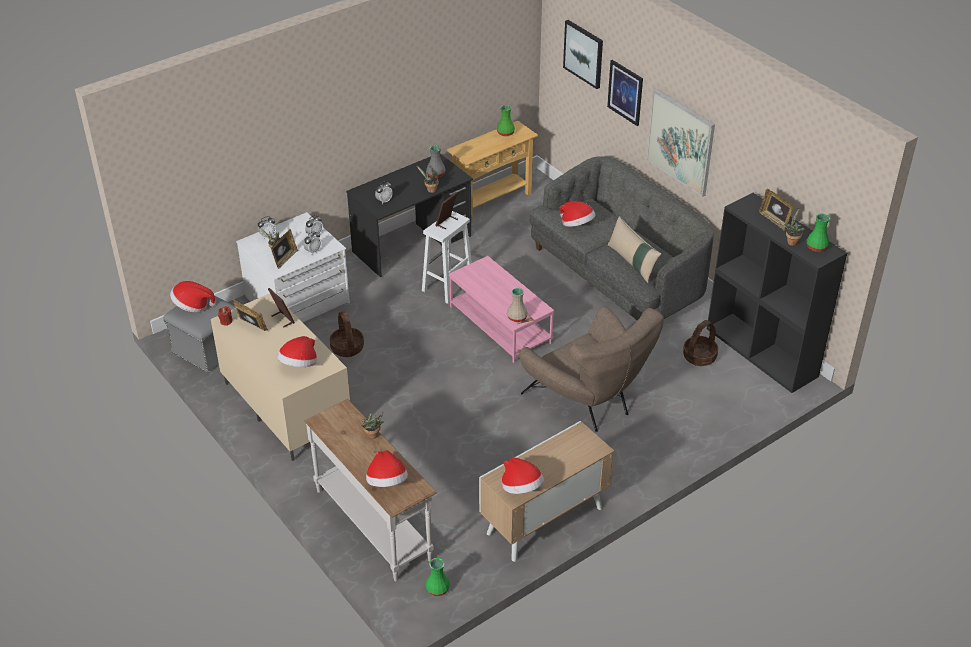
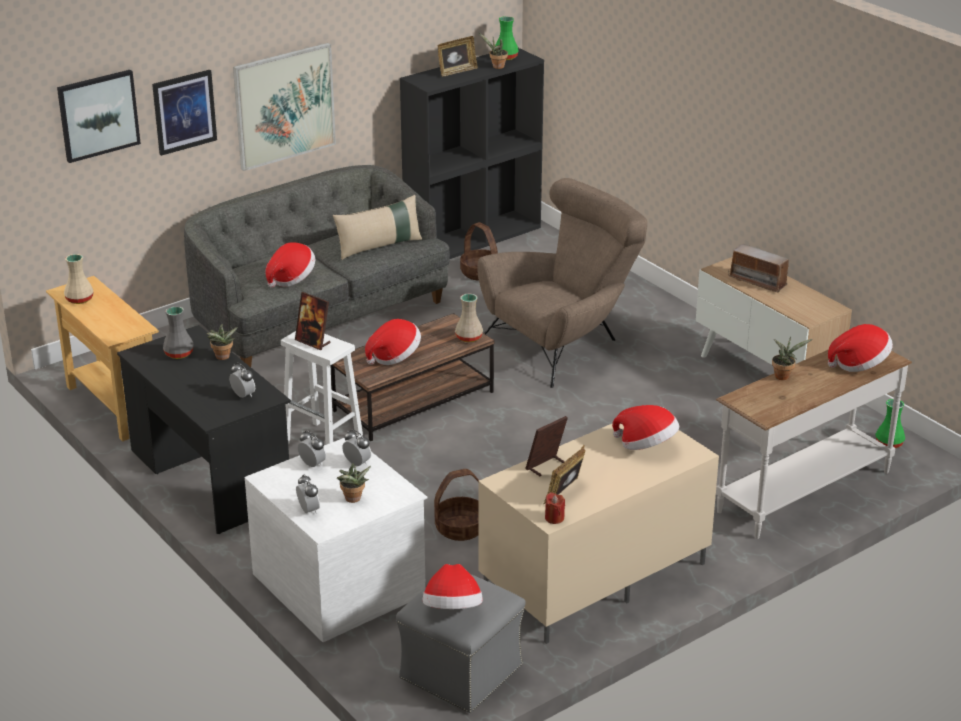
camera: 90 degrees left, 10 degrees down
(285, 259) = (375, 489): picture frame -> none
(501, 324) = (413, 401): pink coffee table -> brown coffee table
(505, 133) = (79, 299): green vase -> beige vase
(521, 488) = (817, 303): hat -> hat (394, 356)
(560, 454) = (758, 281): none -> radio

